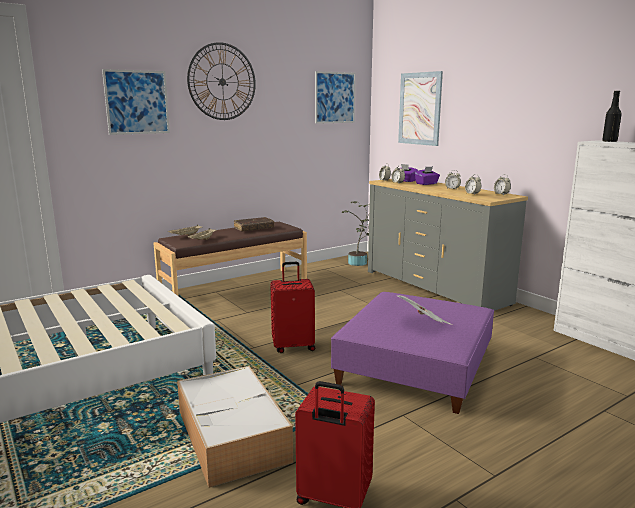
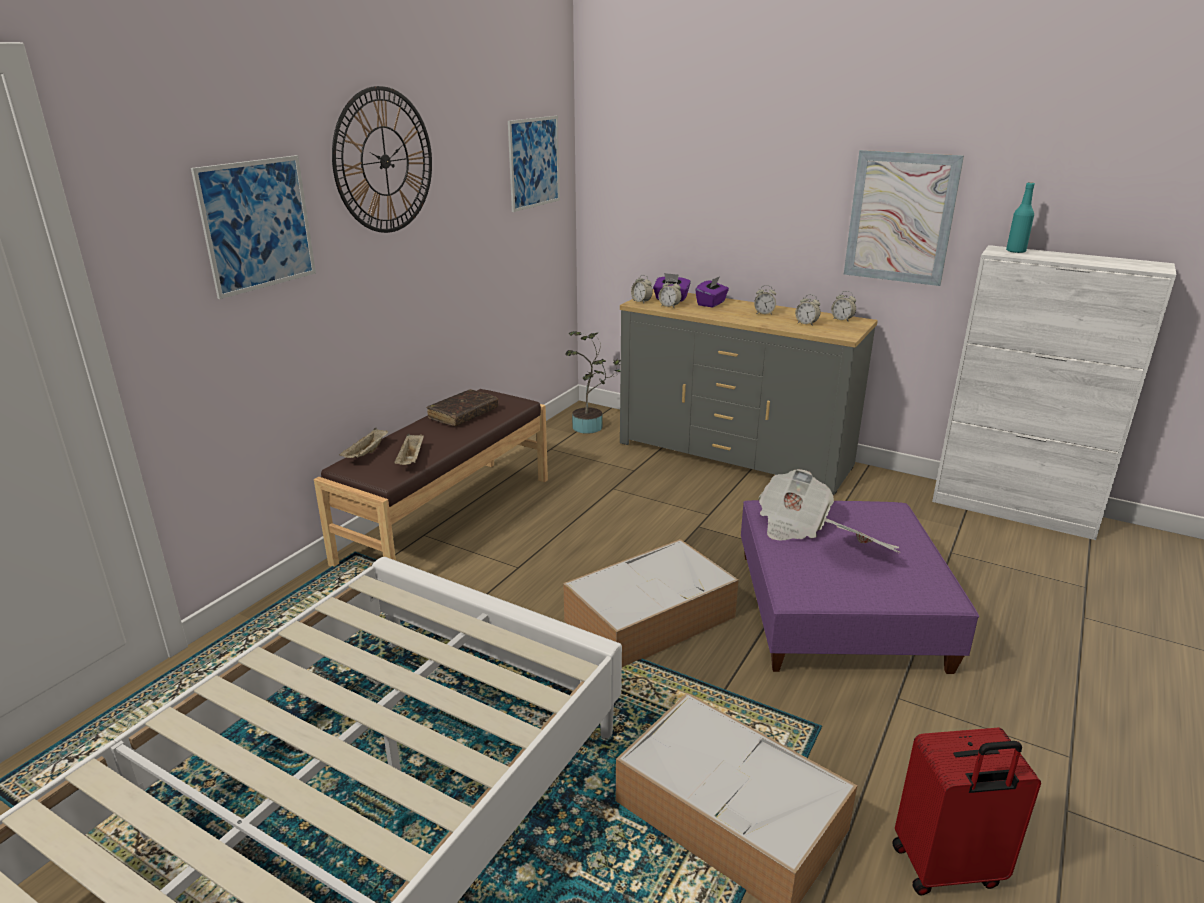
camera: 25 degrees left, 10 degrees up
(293, 346) = (651, 617): red suitcase -> storage box
(396, 304) = (791, 524): none -> newspaper
(420, 108) = (679, 180): picture -> picture (900, 218)
(609, 141) = (1015, 251): black bottle -> turquoise bottle

